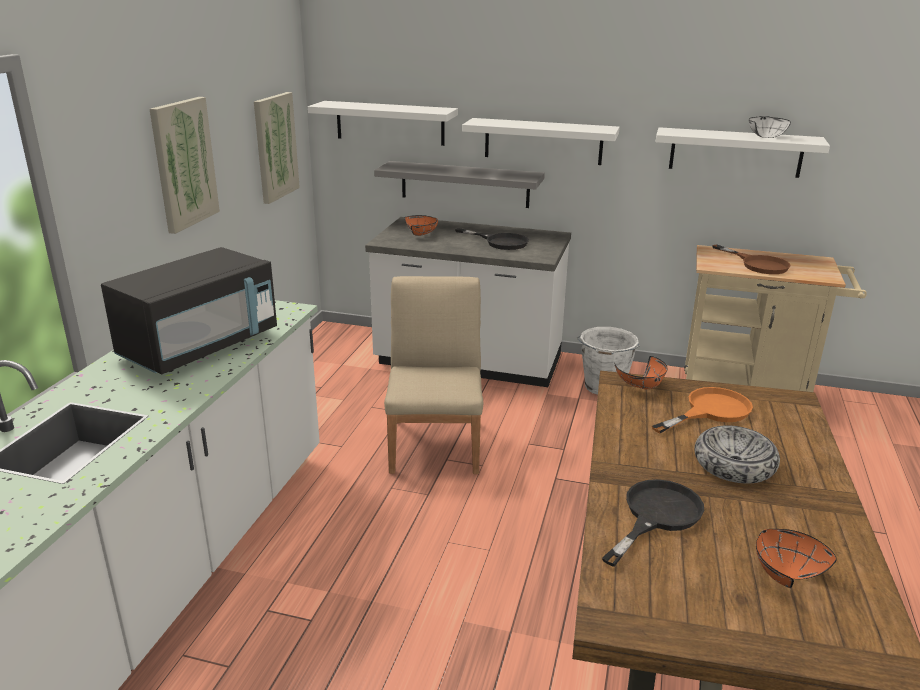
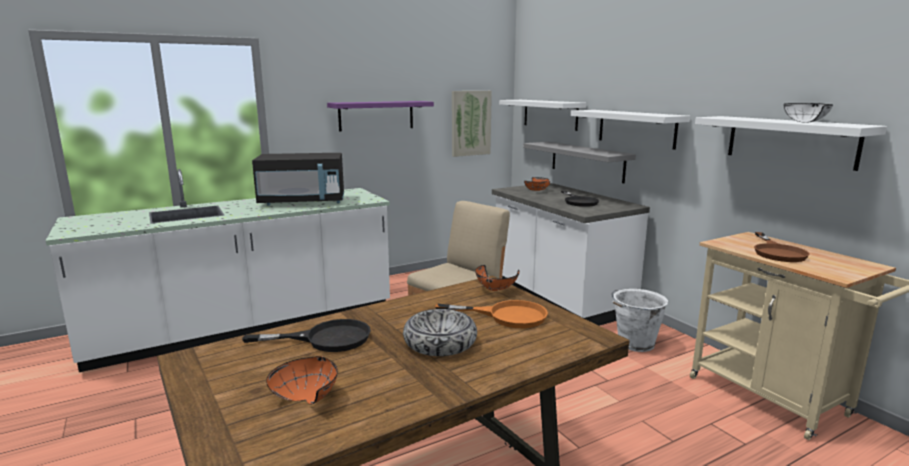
camera: 45 degrees right, 10 degrees down
(184, 164) = (376, 115): picture -> purple shelf

